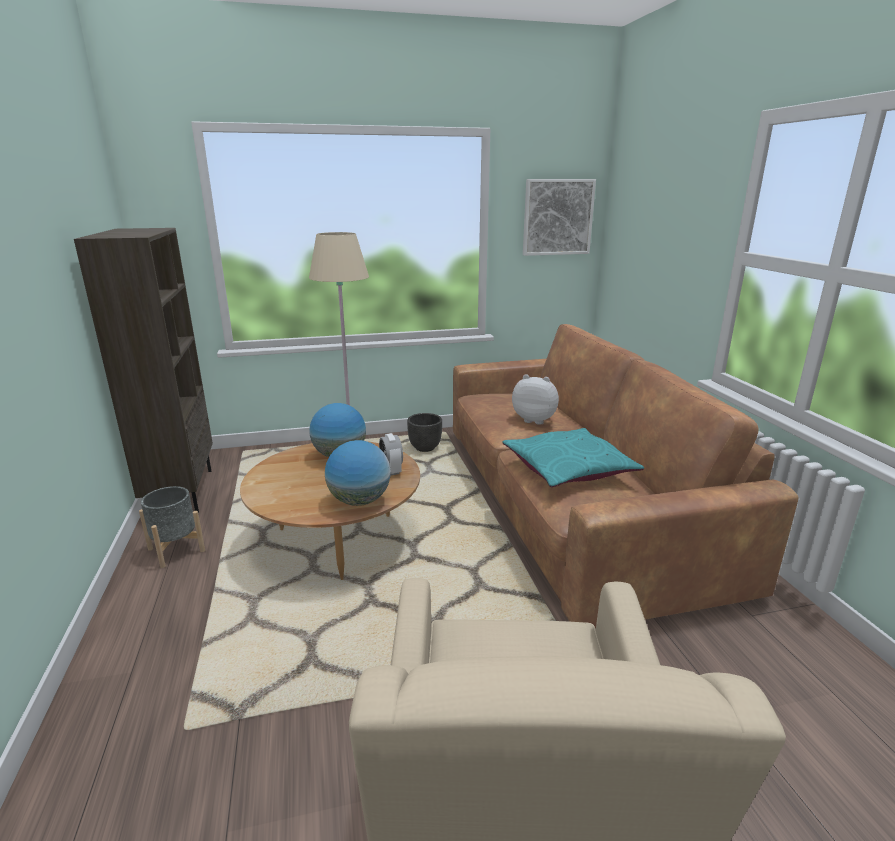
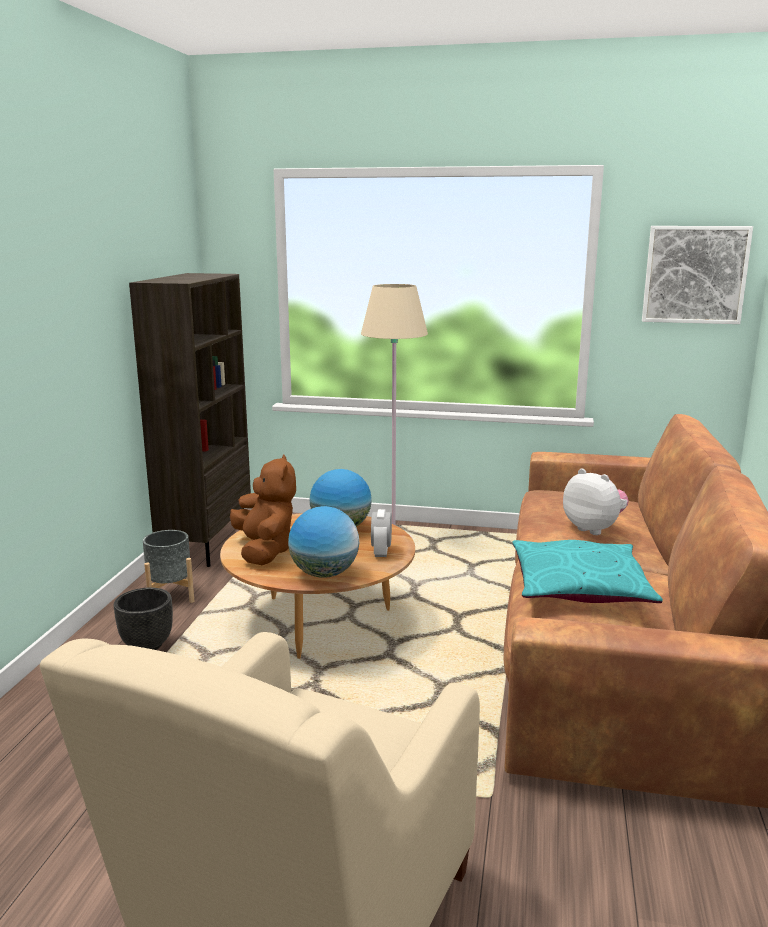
camera: 25 degrees right, 5 degrees down
(287, 490) = (265, 551): none -> brown plush toy
(424, 448) = (482, 548): black planter -> black planter (147, 645)

